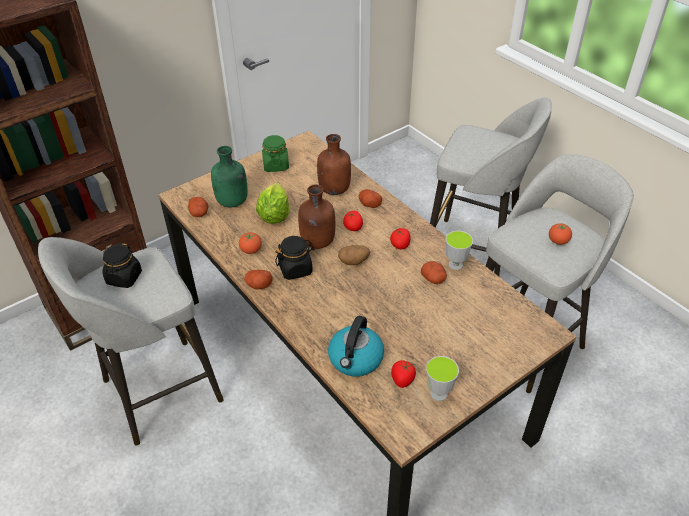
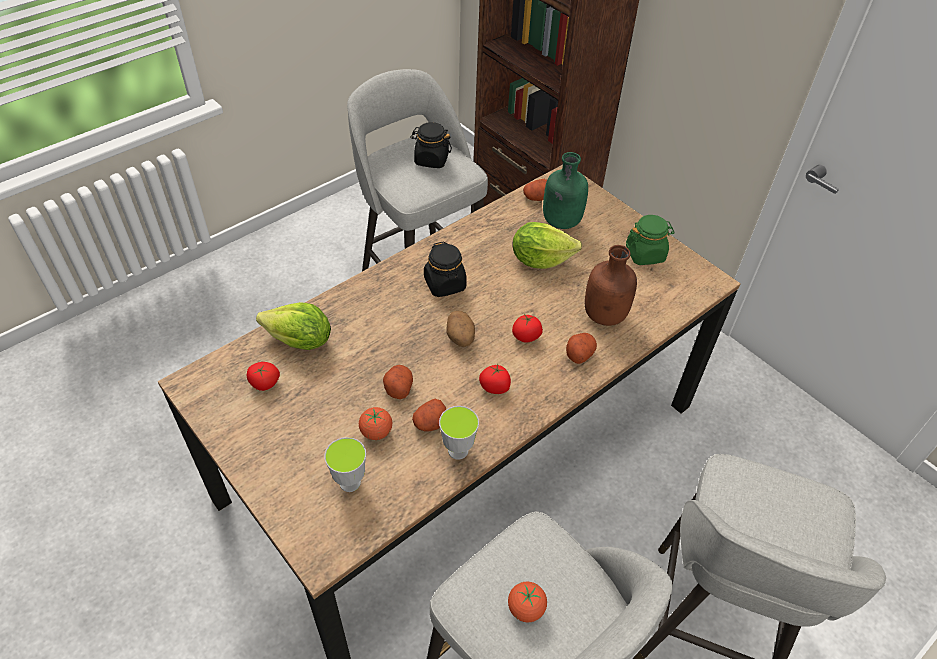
camera: 85 degrees right, 5 degrees up
(251, 250) = (475, 244): tomato -> tomato (376, 432)
(258, 285) = (418, 255): potato -> potato (398, 387)
(317, 242) = (494, 302): brown bottle -> none
(355, 359) = (300, 341): kettle -> lettuce
(438, 394) = (239, 417): cup -> cup (350, 482)

